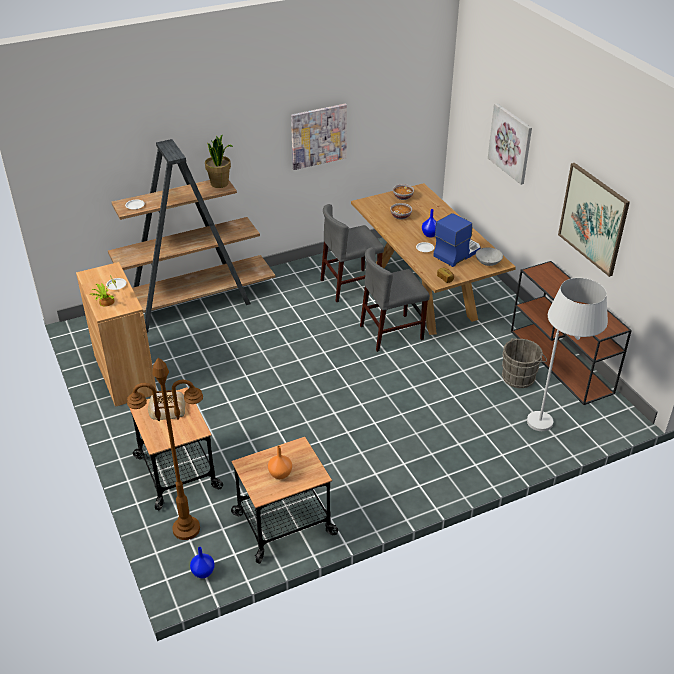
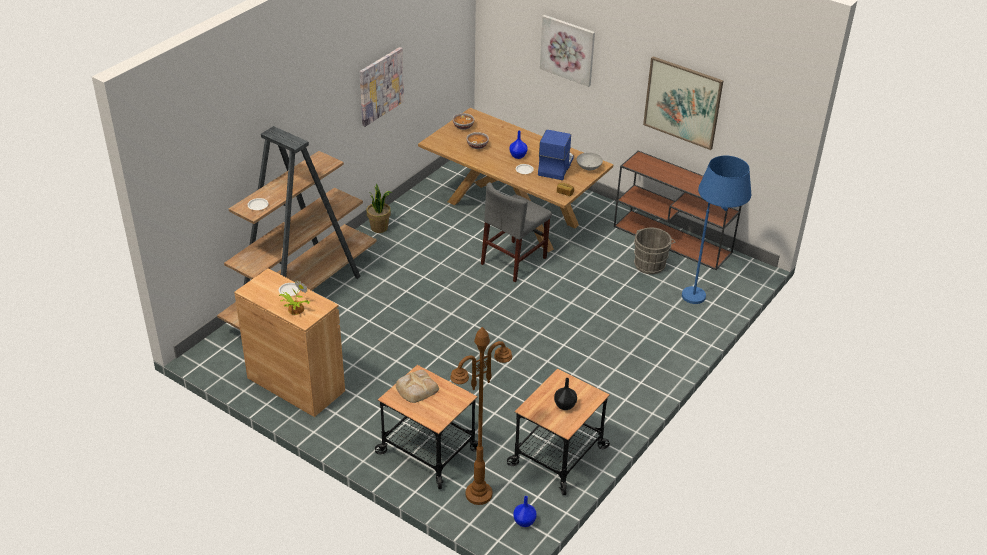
camera: 30 degrees left, 0 degrees up
(220, 183) = (320, 159): potted plant -> potted plant (379, 228)
(280, 474) = (565, 405): orange vase -> black vase
(350, 285) = (440, 229): grey chair -> none
(554, 425) = (706, 294): white floor lamp -> blue floor lamp

